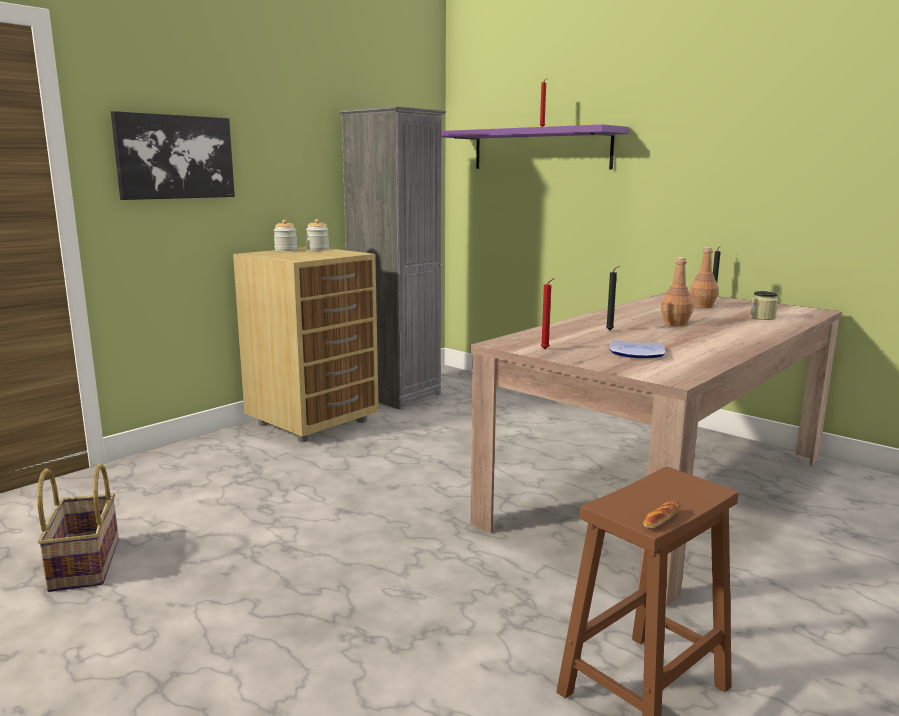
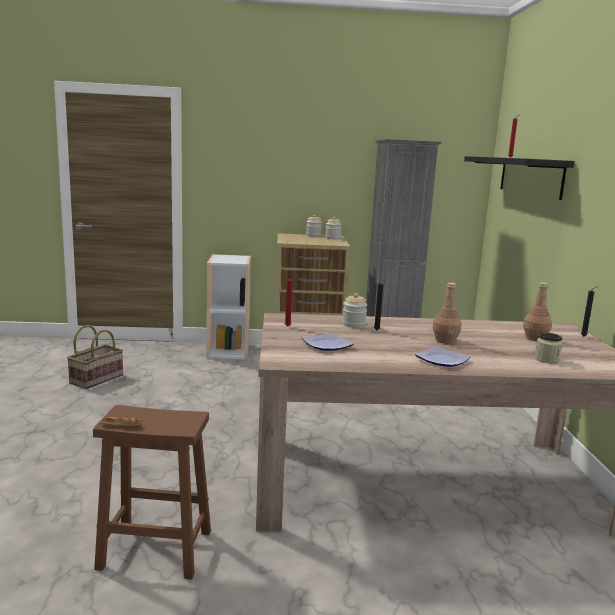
camera: 45 degrees right, 0 degrees up
(175, 157) = (245, 169): picture -> none
(203, 450) = (229, 351): none -> bookcase
(540, 149) = (530, 176): purple shelf -> black shelf
(578, 331) = (353, 324): none -> jar
(731, 337) = (442, 360): none -> plate

